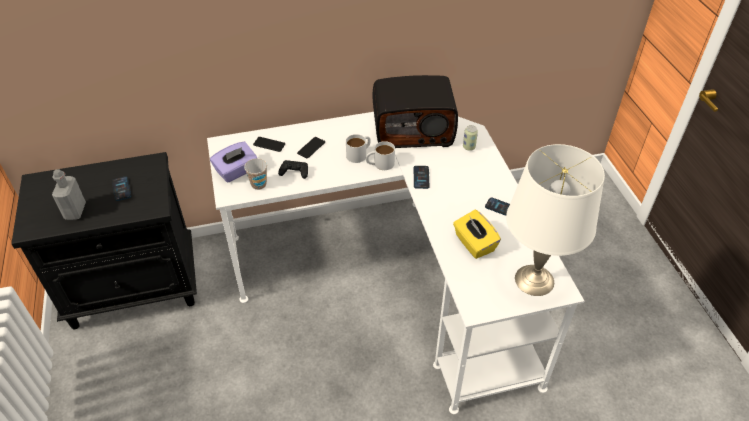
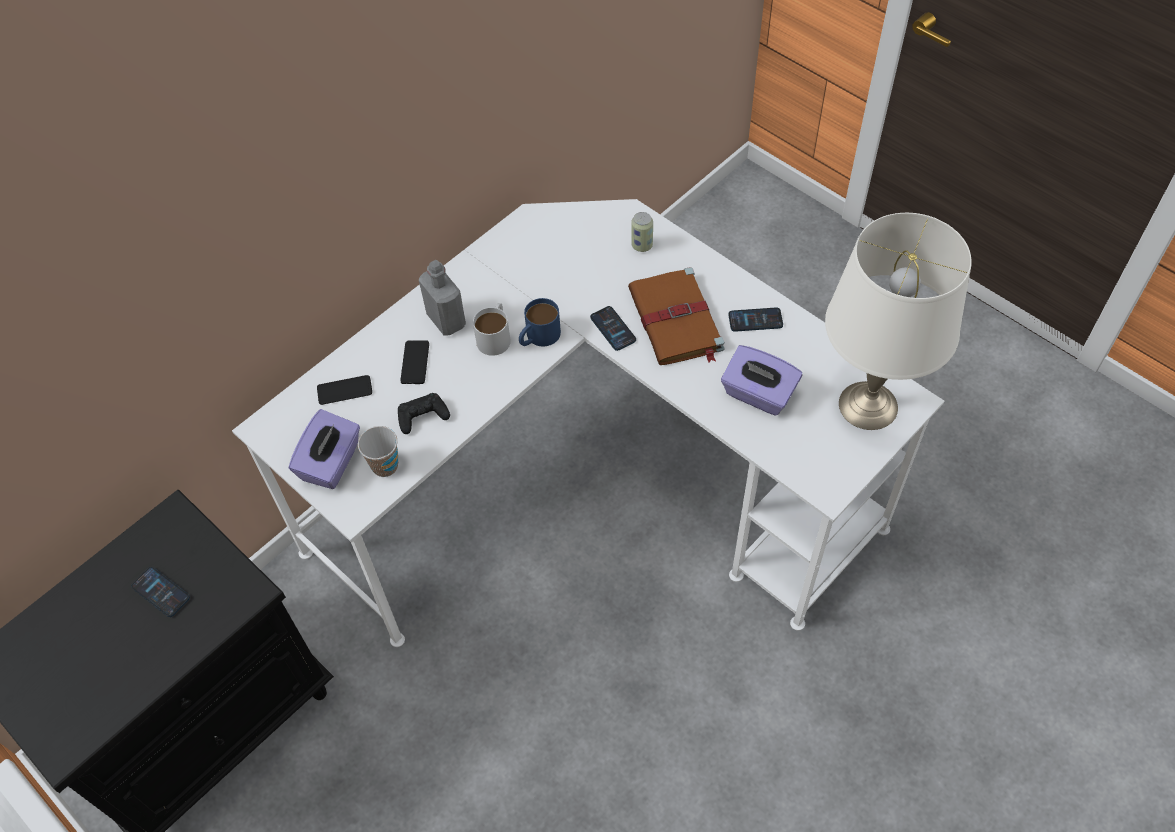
camera: 30 degrees left, 10 degrees up
(75, 211) = (115, 673): grey bottle -> grey bottle (446, 320)
(380, 164) = (538, 337): white mug -> blue mug
(413, 130) = (543, 256): radio -> none
(458, 189) = (676, 321): none -> brown book
(474, 244) = (758, 394): yellow tissue box -> purple tissue box

